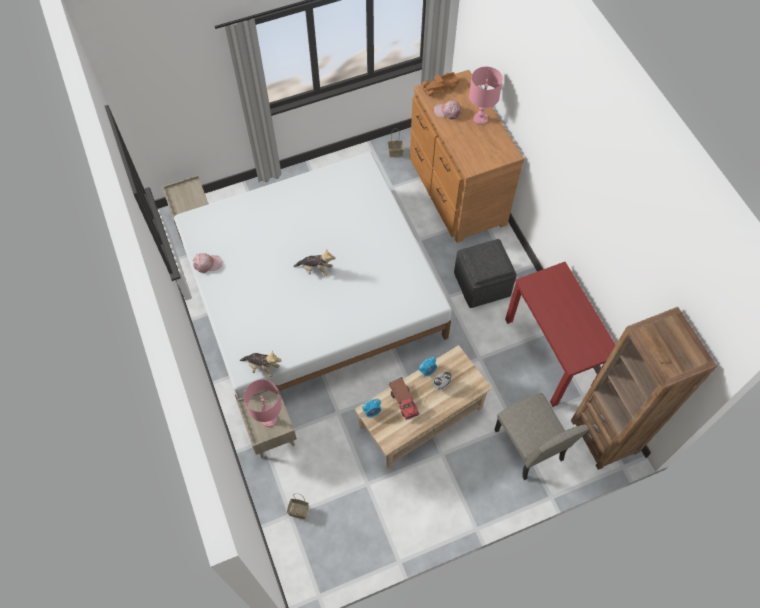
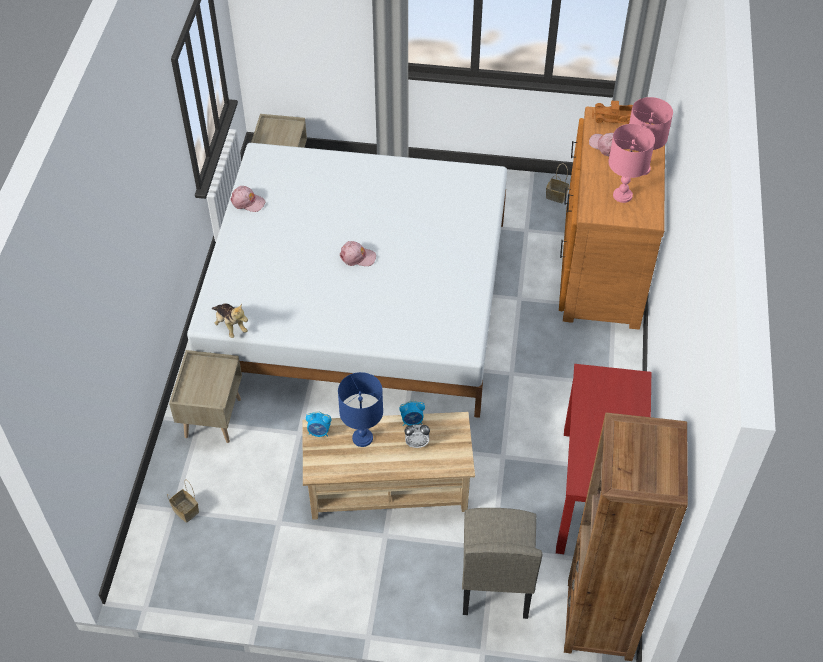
camera: 30 degrees right, 10 degrees down
(269, 418) = (206, 386): pink table lamp -> pink table lamp (622, 195)
(316, 269) = (357, 257): plush toy -> pink cap
(403, 400) = (363, 438): toy truck -> blue table lamp
(482, 284) = (563, 379): grey ottoman -> none

